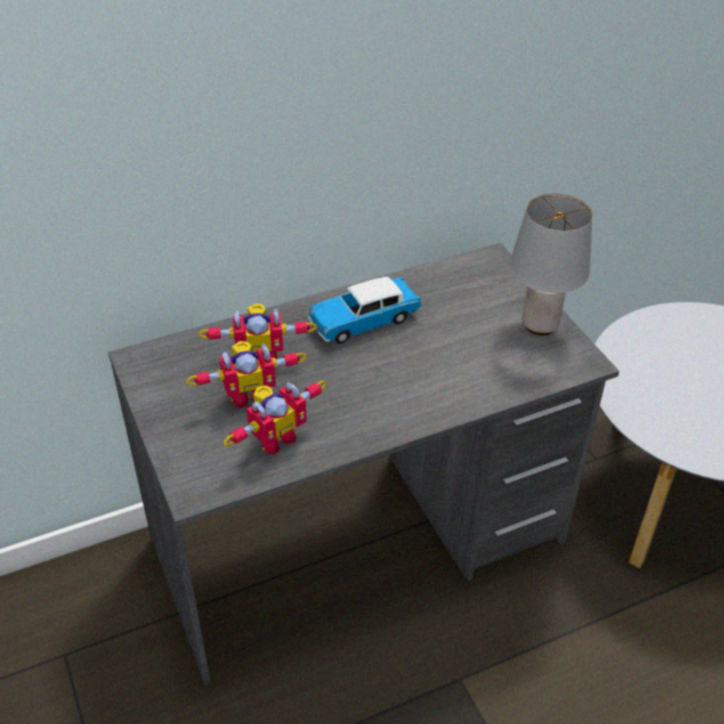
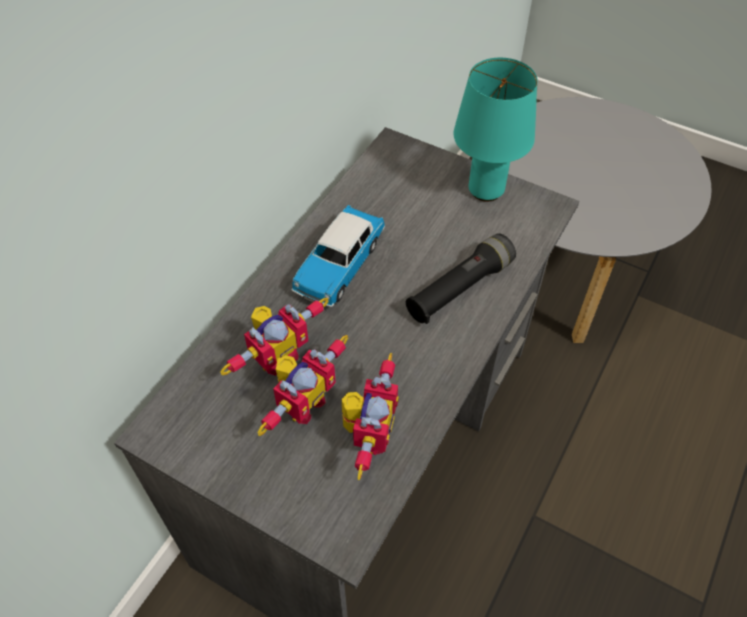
camera: 35 degrees left, 10 degrees up
(443, 382) = (459, 288): none -> black flashlight
(539, 325) = (485, 191): grey table lamp -> turquoise table lamp

